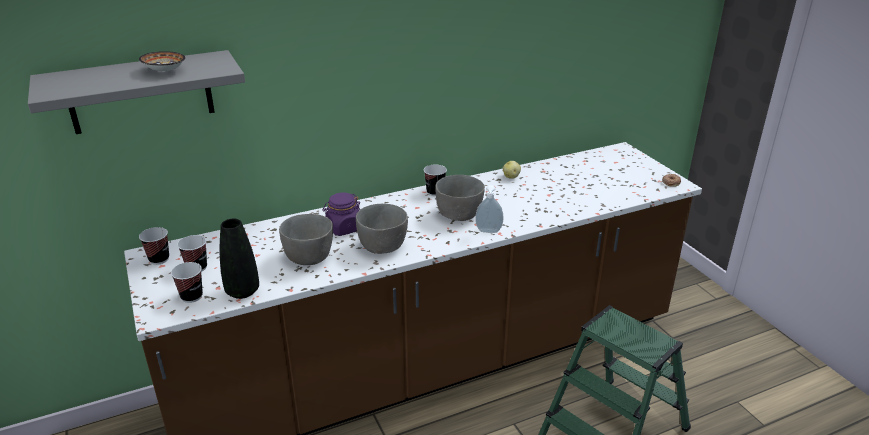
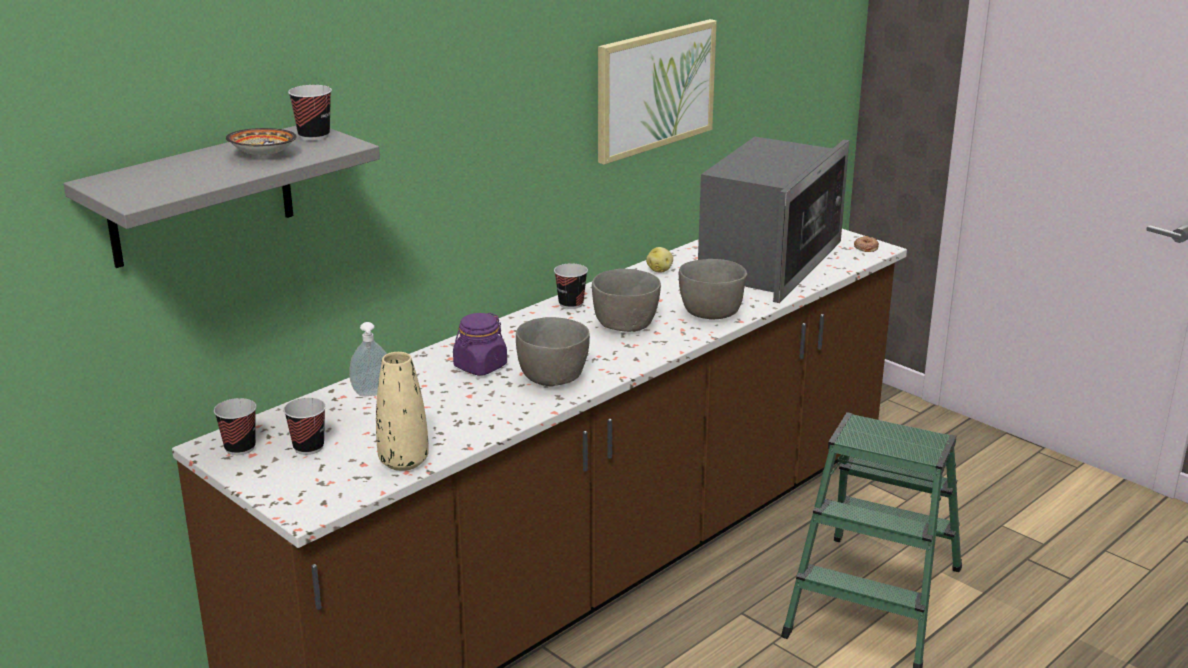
camera: 20 degrees left, 5 degrees down
(191, 296) = (335, 481): cup -> cup (314, 136)
(242, 291) = (404, 462): black vase -> beige vase
(309, 257) = (462, 407): grey bowl -> grey bowl (710, 313)
(488, 232) = (679, 338): soap dispenser -> soap dispenser (372, 394)
(523, 49) = (654, 89): none -> picture
(591, 182) = (768, 262): none -> microwave

